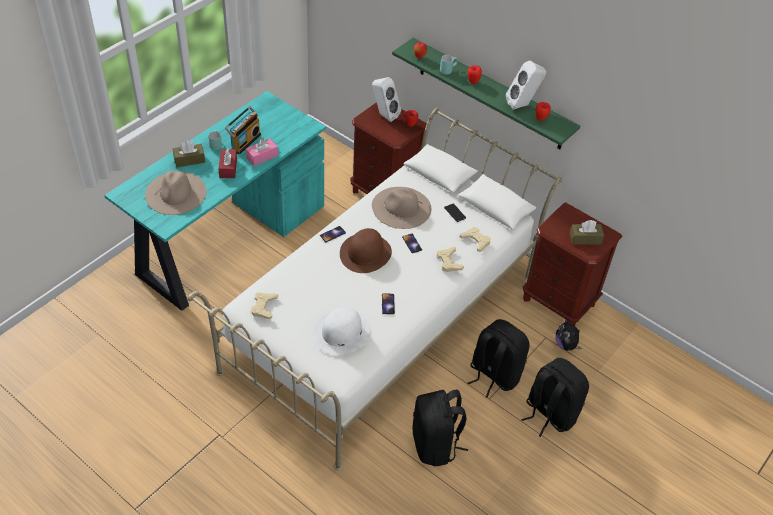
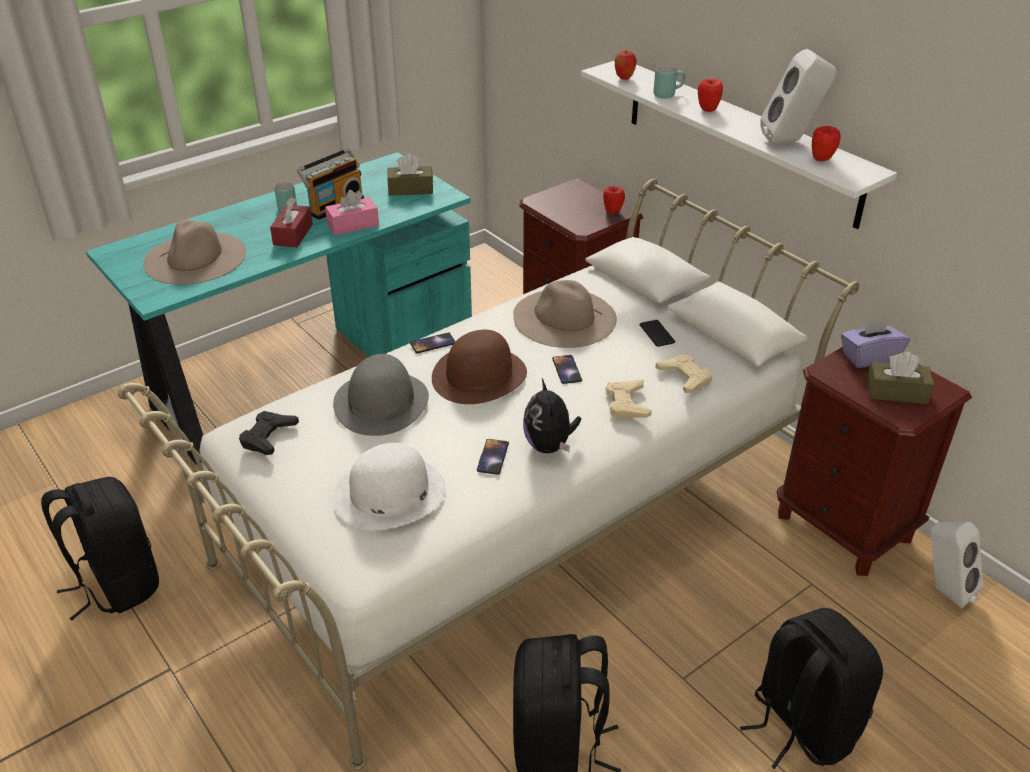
camera: 15 degrees right, 10 degrees down
(189, 160) = (239, 220): brown tissue box -> brown tissue box (410, 189)
(264, 307) = (268, 437): beige game controller -> black game controller
(317, 277) = (381, 402): none -> grey hat
(384, 115) = (572, 198): white speaker -> white speaker (943, 590)
(490, 94) = (740, 140): green shelf -> white shelf
(494, 374) = (700, 635): black backpack -> black backpack (116, 584)
(566, 345) = (849, 602): plush toy -> plush toy (549, 446)
(569, 217) = (869, 357): none -> purple tissue box

